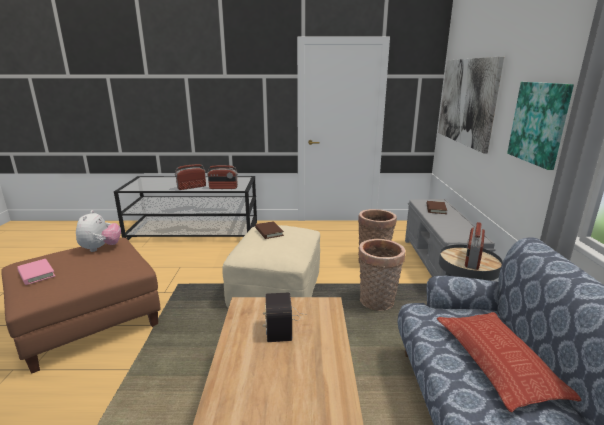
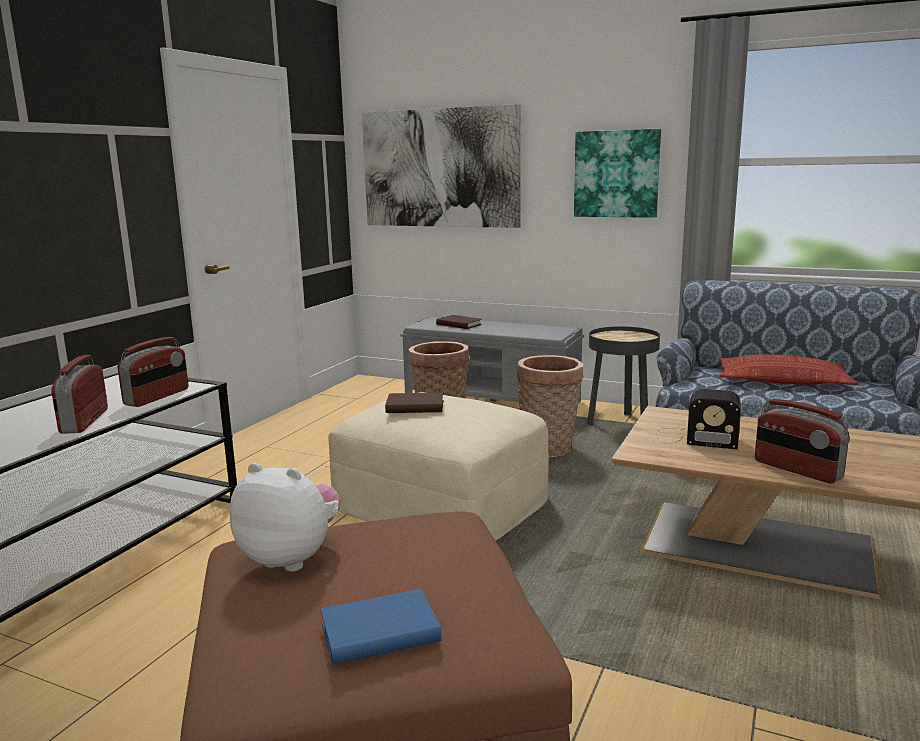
camera: 65 degrees left, 5 degrees down
(36, 274) = (380, 633): pink book -> blue book
(472, 260) = (625, 337): radio -> radio (797, 470)

